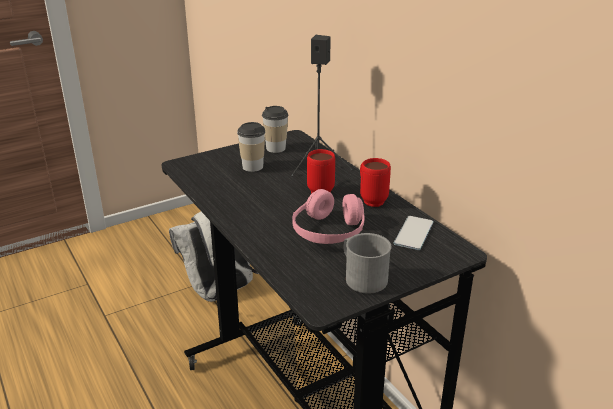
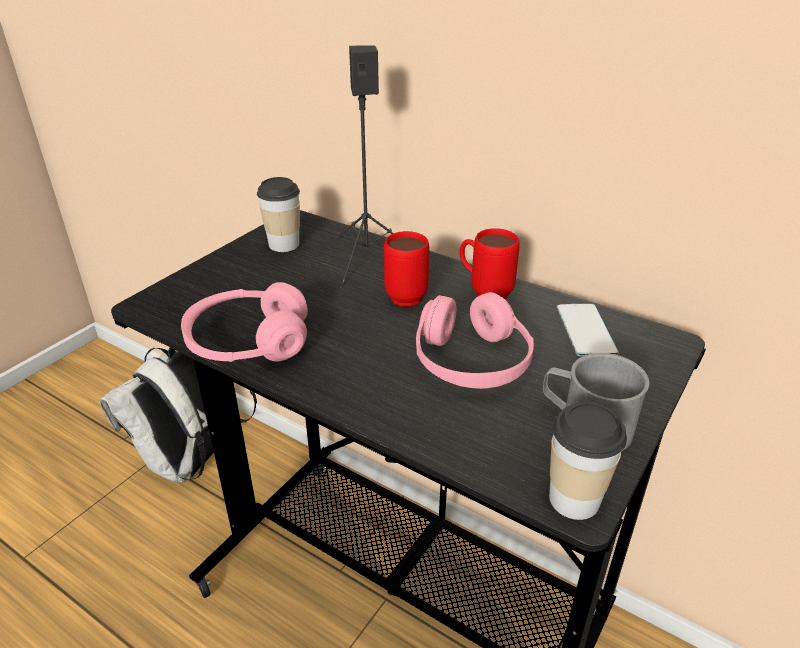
camera: 25 degrees left, 5 degrees up
(217, 194) = (248, 342): none -> pink headphones
(252, 166) = (271, 281): cup -> cup (574, 499)

